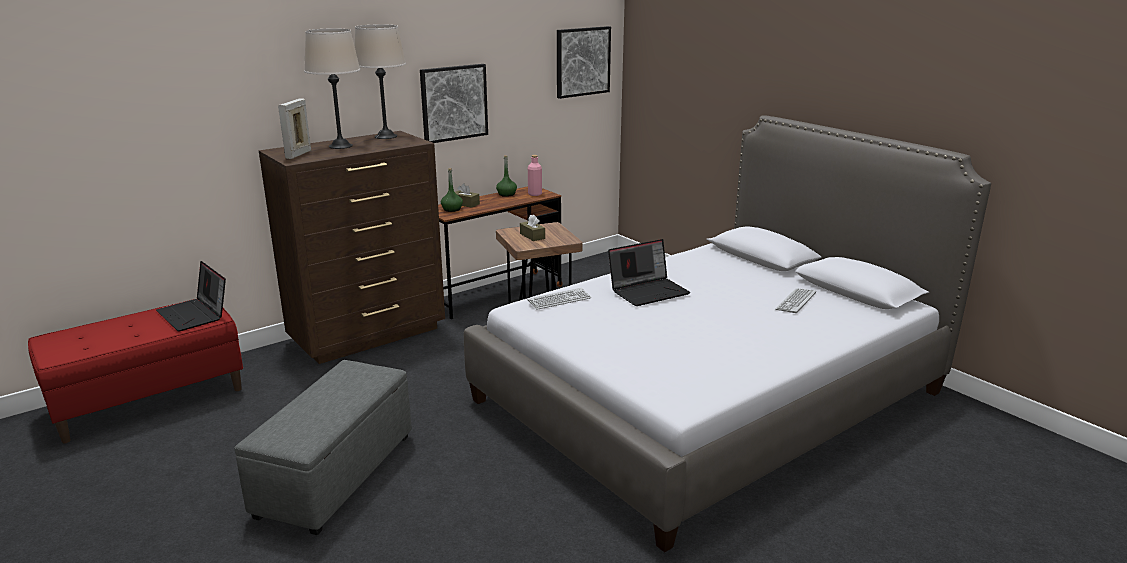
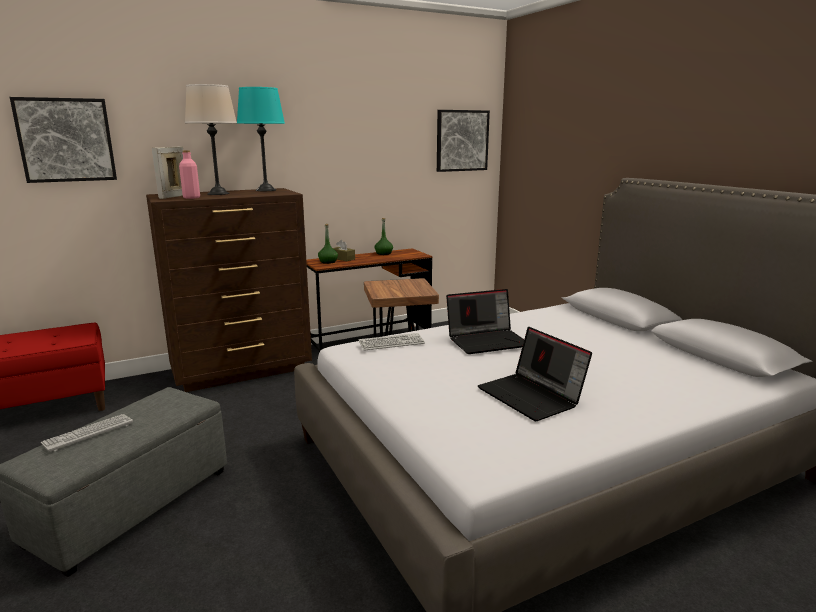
camera: 10 degrees right, 5 degrees down
(195, 314) = (68, 336): laptop -> laptop (532, 396)
(385, 136) = (266, 190): beige table lamp -> turquoise table lamp
(454, 103) = (337, 167): picture -> picture (66, 140)
(532, 236) = (394, 287): brown tissue box -> none
(535, 194) = (409, 254): pink bottle -> pink bottle (191, 198)
(795, 301) = (648, 361): keyboard -> keyboard (88, 433)

